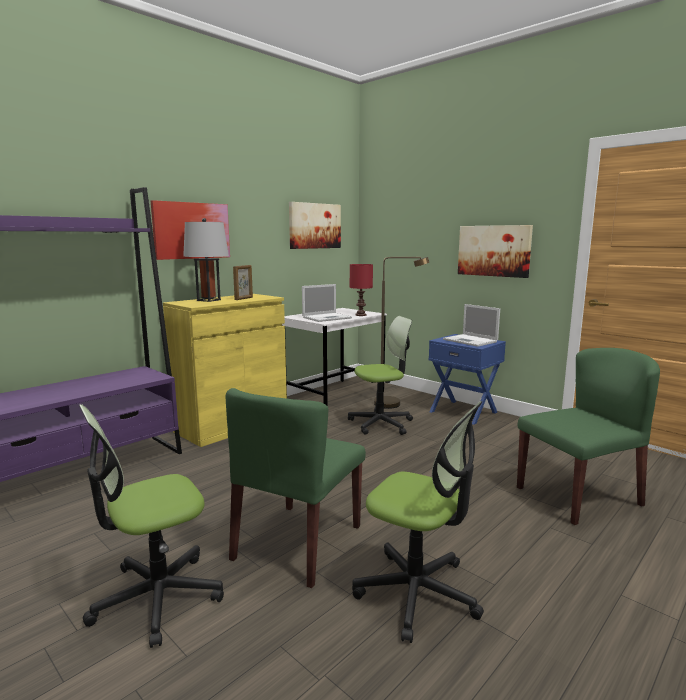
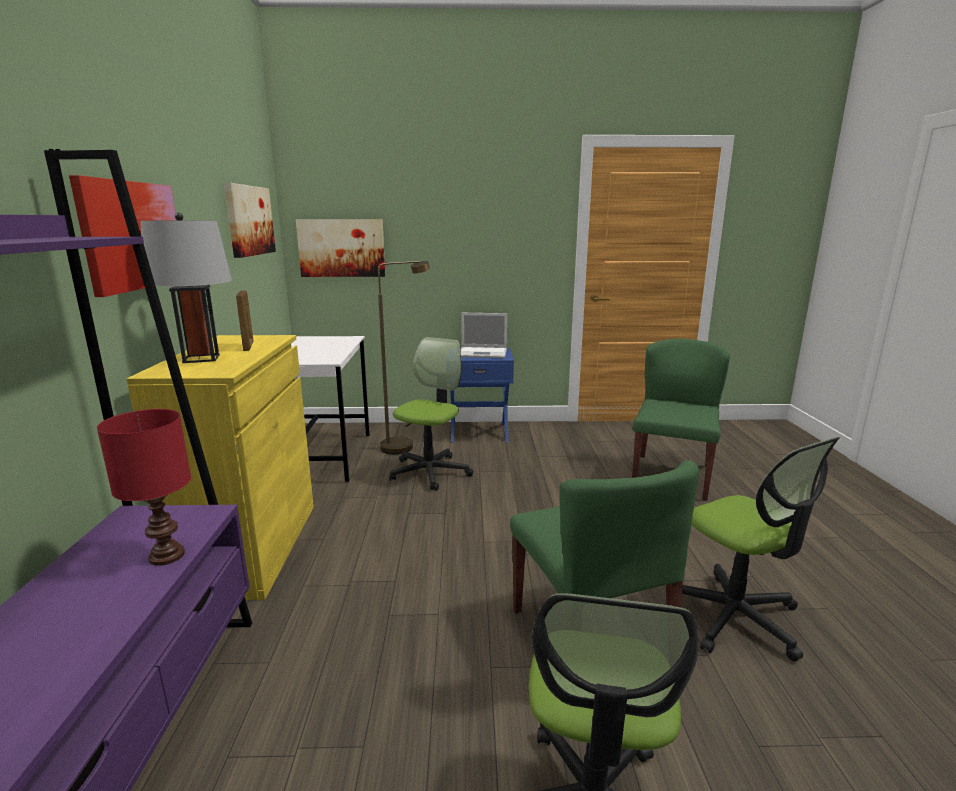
camera: 45 degrees left, 5 degrees up
(327, 317) = (314, 354): laptop -> none
(361, 315) = (342, 343): red table lamp -> red table lamp (167, 555)
(417, 593) = (735, 617): office chair -> office chair turned 75 degrees clockwise
(494, 250) = (487, 250): picture -> picture (342, 248)

